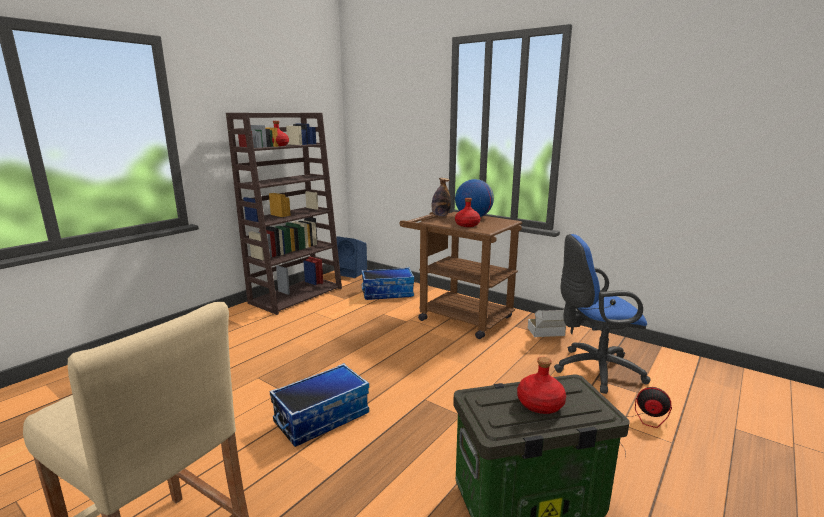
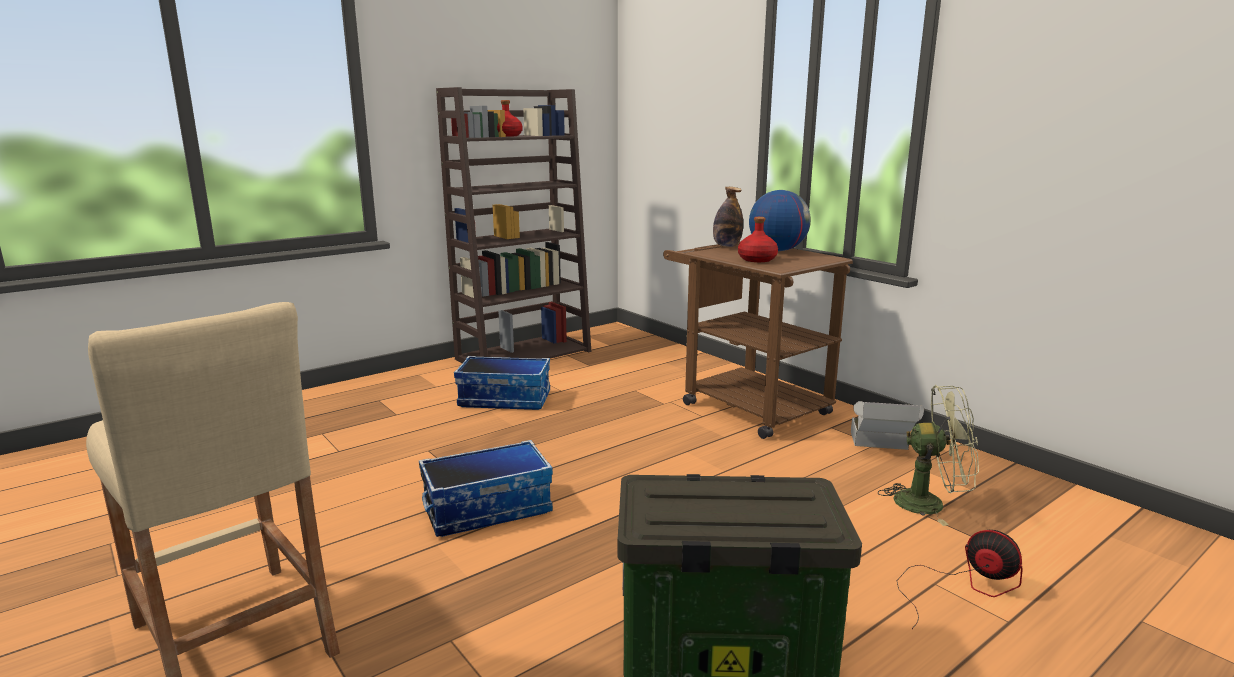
camera: 15 degrees right, 0 degrees up
(352, 273) = (616, 332): blue speaker -> none
(388, 293) = (655, 364): storage box -> storage box (505, 399)
(540, 404) = (734, 505): red bottle -> none
(593, 370) = (929, 503): blue office chair -> green fan

